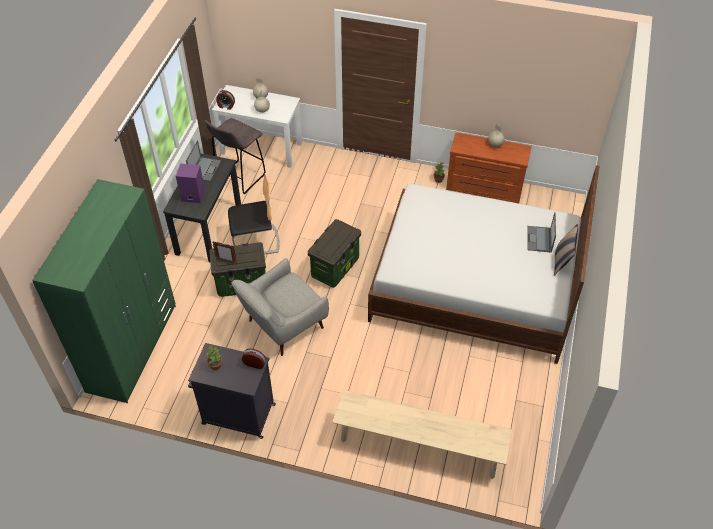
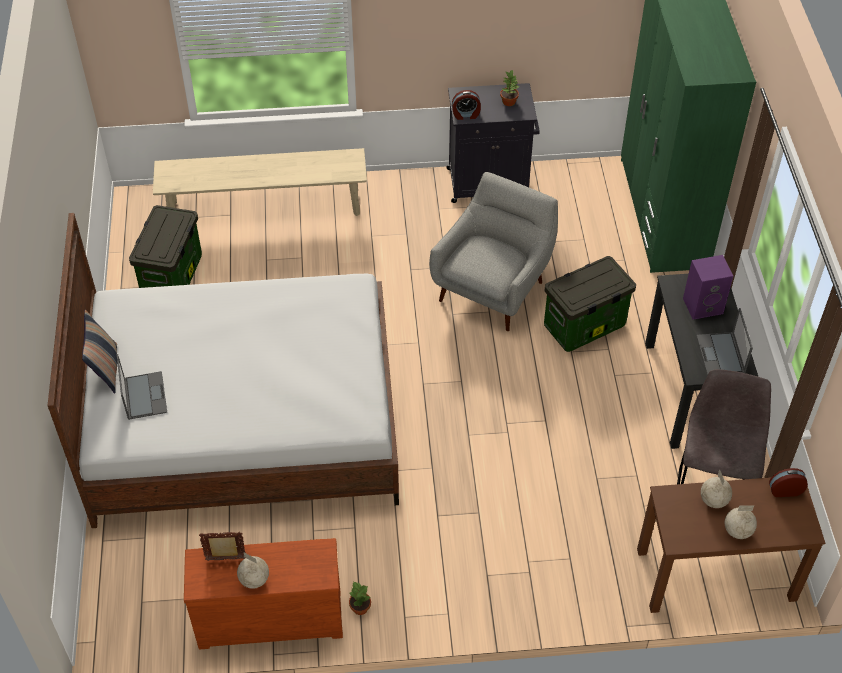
camera: 160 degrees right, 0 degrees up
(226, 262) = (599, 272): picture frame -> picture frame (226, 559)
(255, 241) = (606, 393): chair -> none
(261, 148) = (715, 574): white desk -> brown desk
(335, 267) = (465, 389): storage box -> storage box (173, 278)

